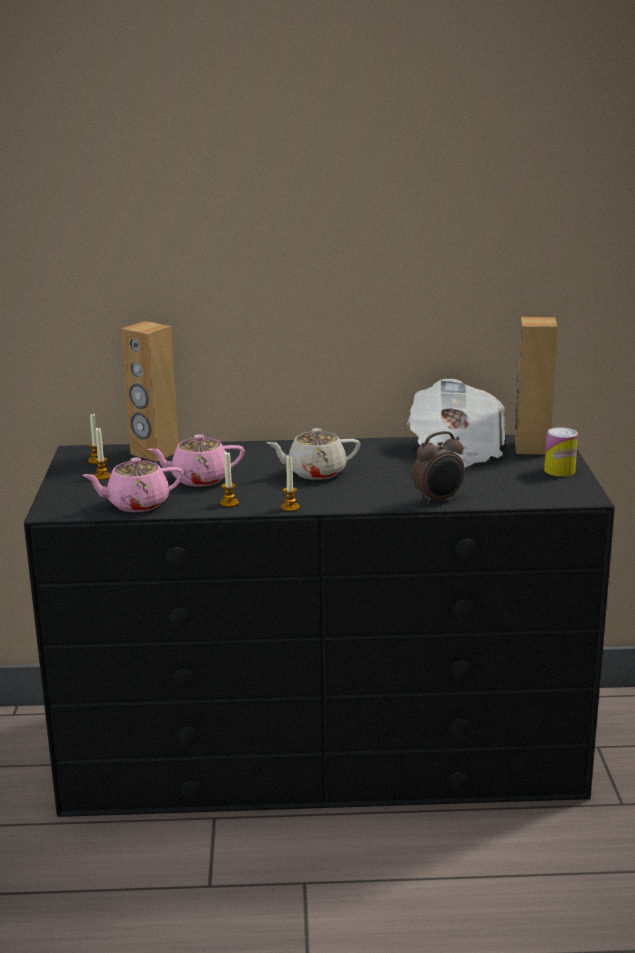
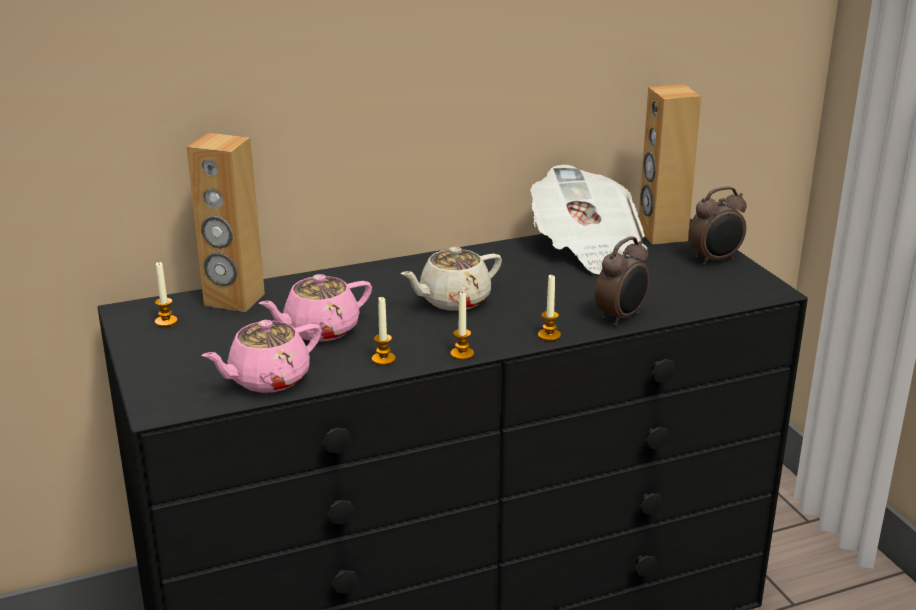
camera: 20 degrees left, 5 degrees up
(102, 476) = (190, 344): candle -> candle (549, 335)
(559, 470) = (715, 260): can -> alarm clock

